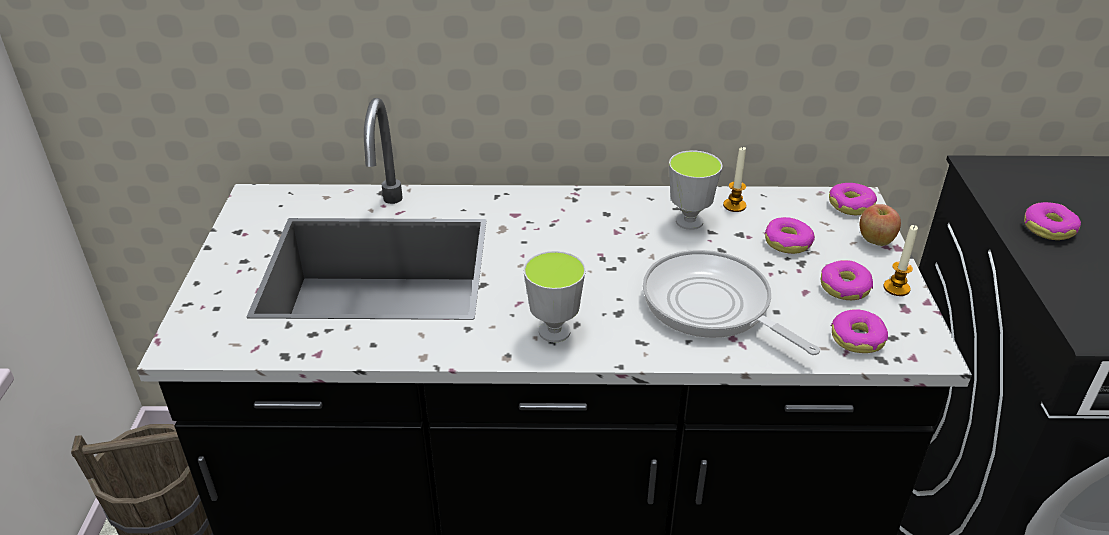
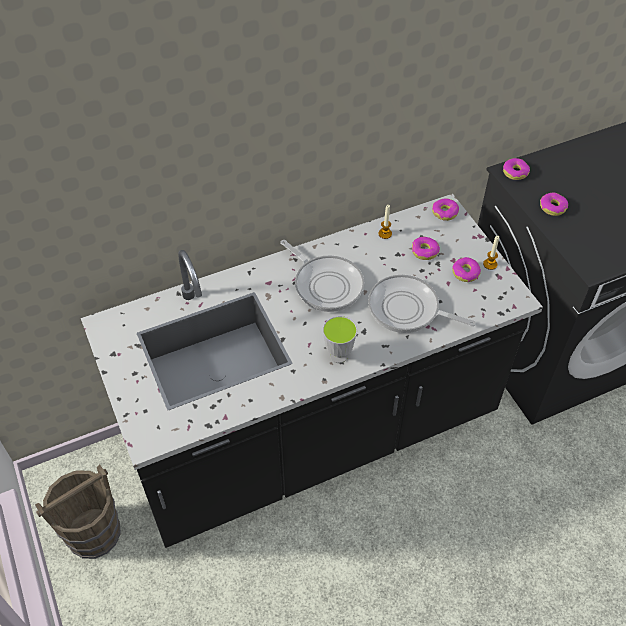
camera: 25 degrees left, 15 degrees up
(599, 238) = (326, 284): none -> frying pan
(689, 222) = (367, 254): cup -> none
(857, 338) = (485, 304): donut -> donut (515, 172)
(875, 241) = (467, 235): apple -> none

